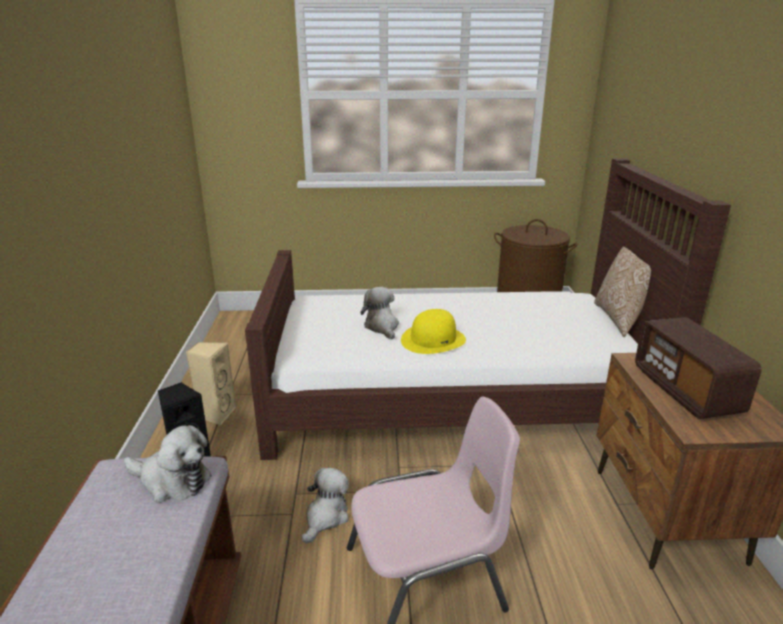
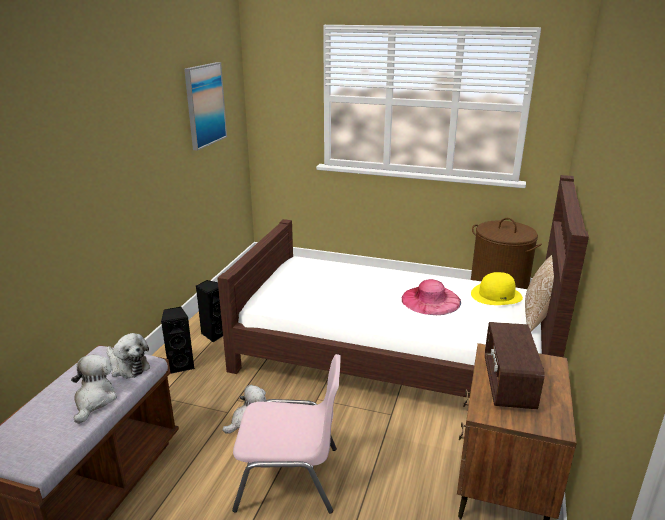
camera: 20 degrees right, 0 degrees up
(154, 102) = (205, 105): none -> picture
(216, 414) = (214, 334): beige speaker -> black speaker
(382, 327) = (334, 290): plush toy -> plush toy (94, 400)
(433, 339) = (365, 307): yellow hat -> yellow hat (496, 295)
(499, 319) = (430, 300): none -> pink hat

